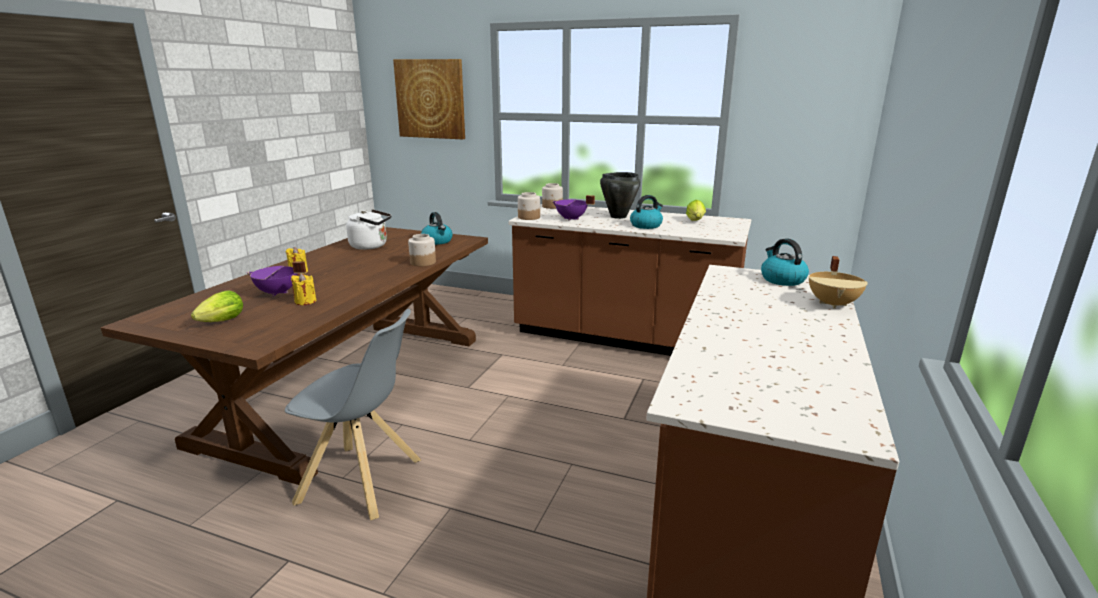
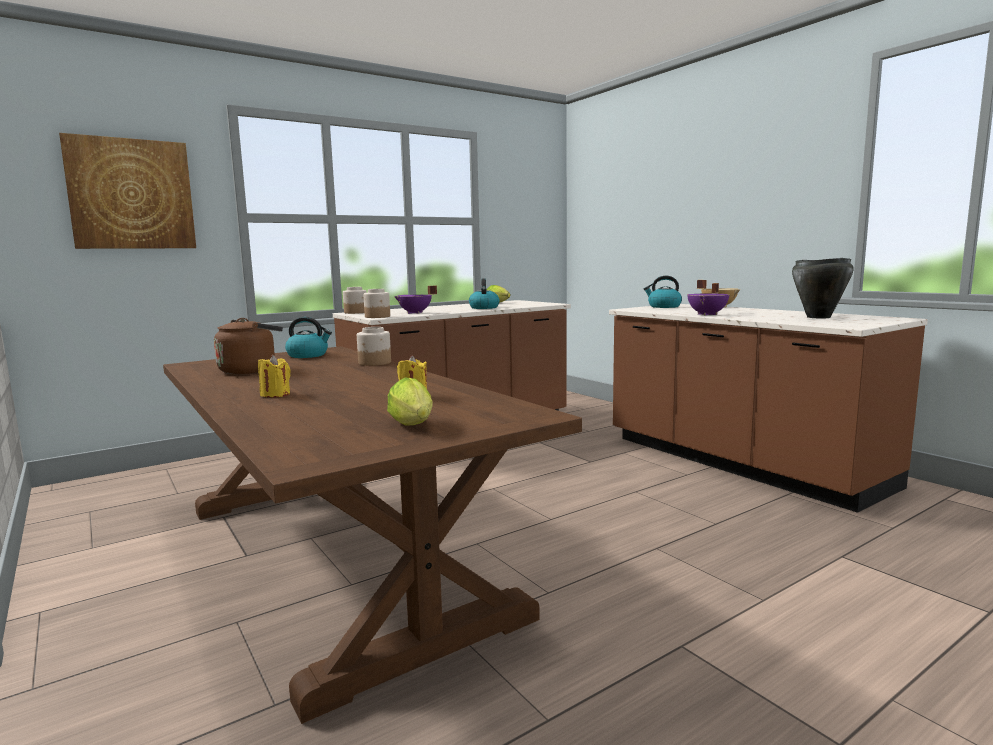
camera: 55 degrees left, 10 degrees down
(277, 293) = (348, 404): purple cooking pot -> purple cooking pot (708, 314)
(363, 481) = (568, 581): grey chair -> none
(371, 246) = (250, 370): white kettle -> brown kettle
(618, 216) = (440, 308): black cooking pot -> black cooking pot (818, 317)

